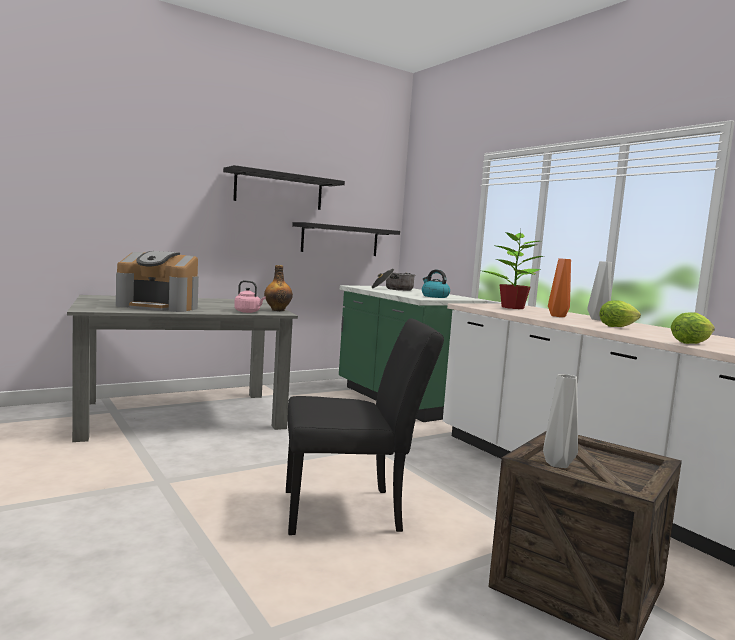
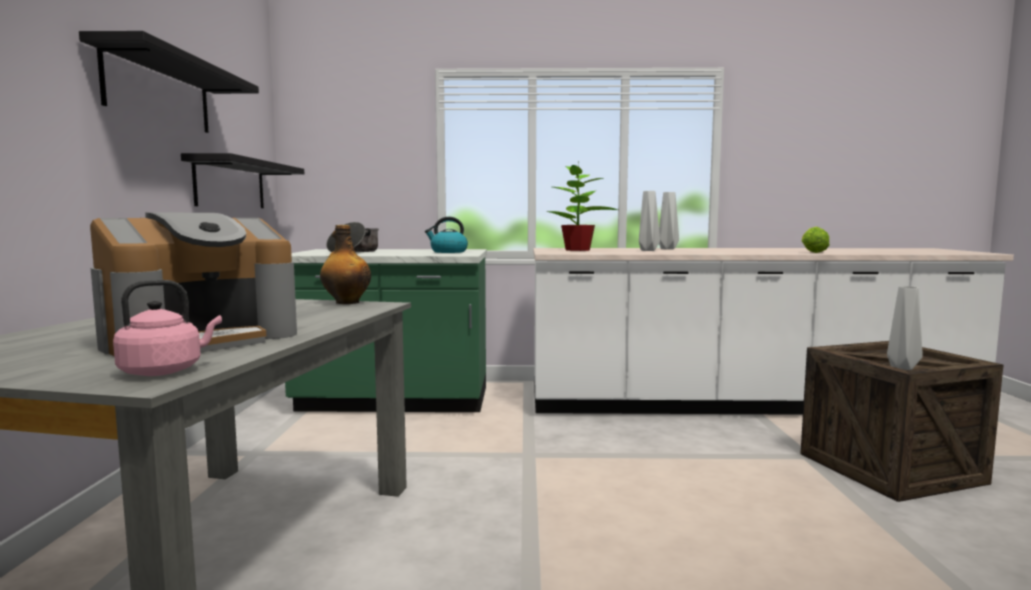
camera: 55 degrees left, 0 degrees up
(248, 312) = (348, 312): pink kettle -> pink kettle (165, 371)
(352, 510) = (715, 517): black chair -> none
(558, 316) = (649, 250): orange vase -> grey vase
(619, 327) = (720, 251): lettuce -> none

